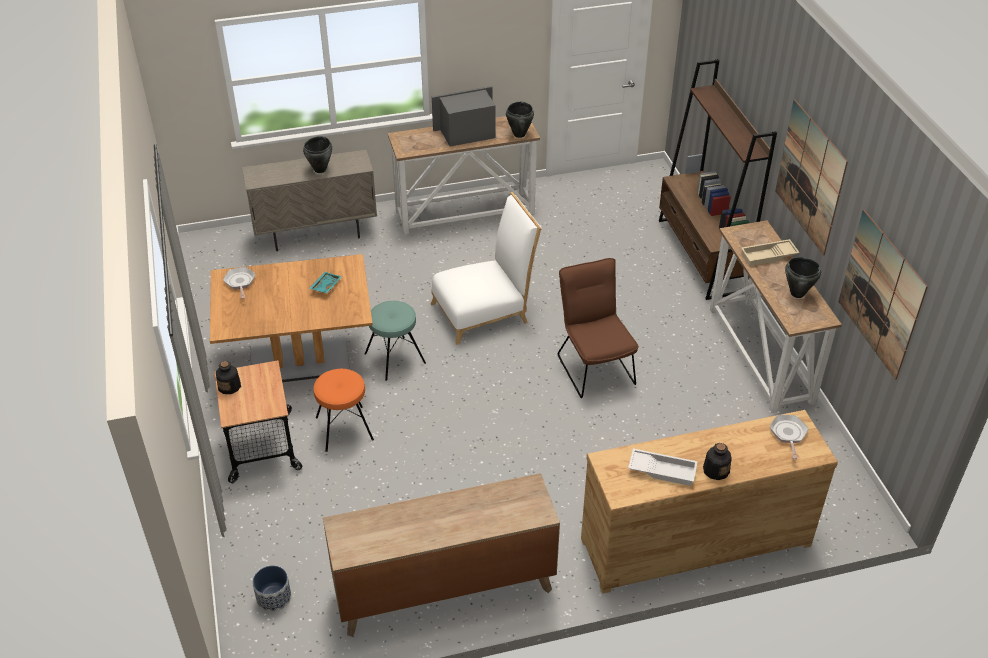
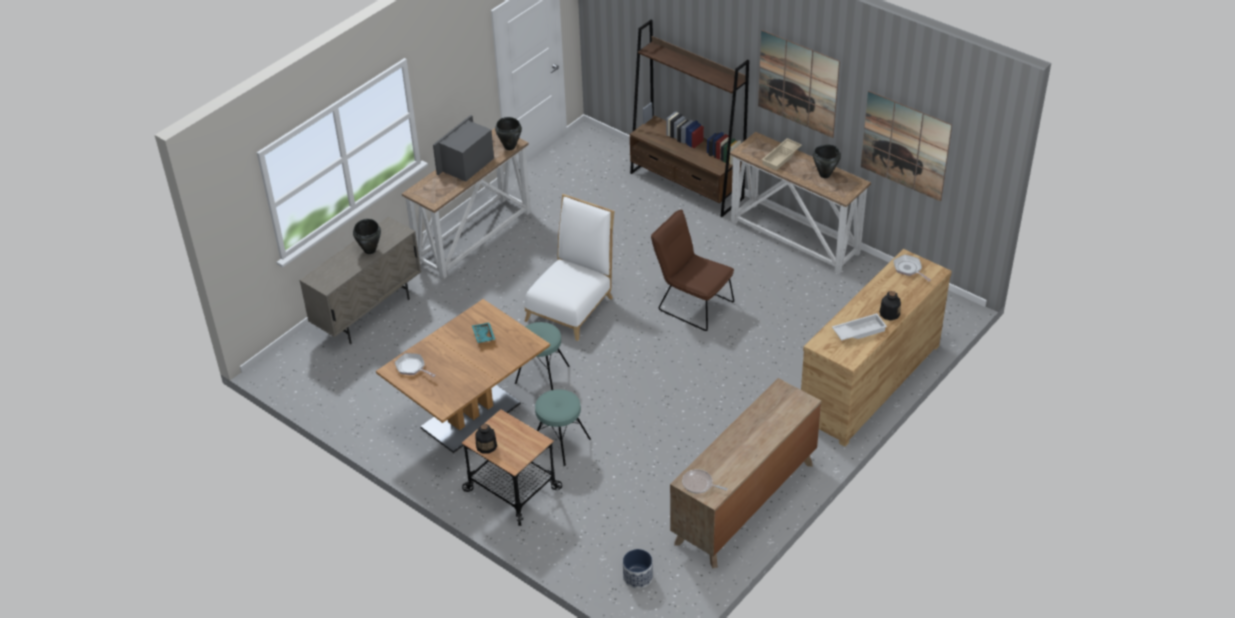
camera: 35 degrees left, 0 degrees up
(344, 428) = (560, 443): orange stool -> turquoise stool
(348, 535) = (699, 484): none -> frying pan

